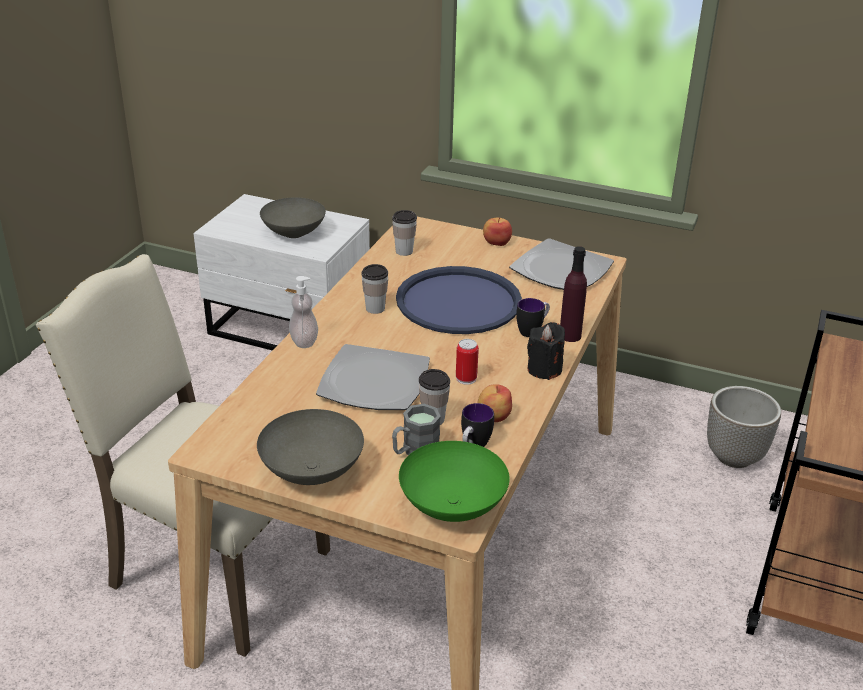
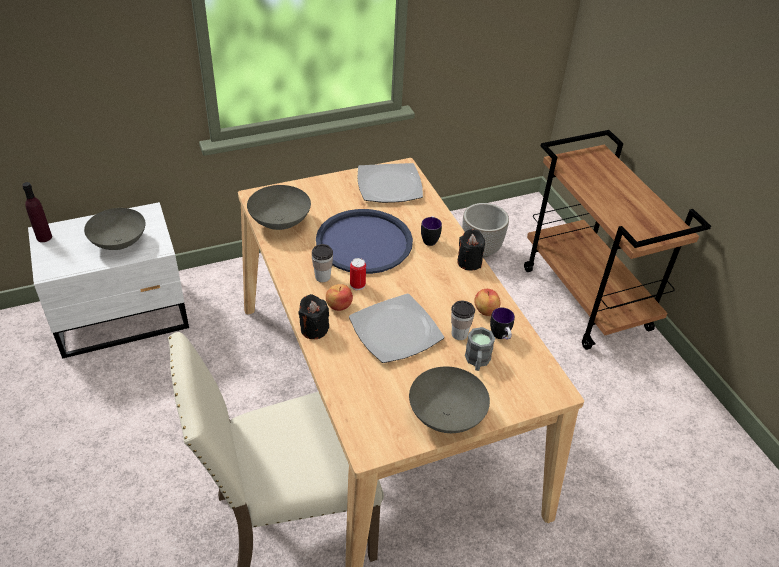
camera: 45 degrees left, 10 degrees up
(304, 341) = (314, 329): soap dispenser -> black candle
(404, 251) = (280, 222): cup -> grey bowl
(454, 506) = (541, 381): green bowl -> none
(466, 378) = (439, 295): can -> can (357, 285)
(496, 242) = (327, 184): apple -> apple (339, 305)
(570, 336) = (452, 231): purple bottle -> purple bottle (44, 237)

